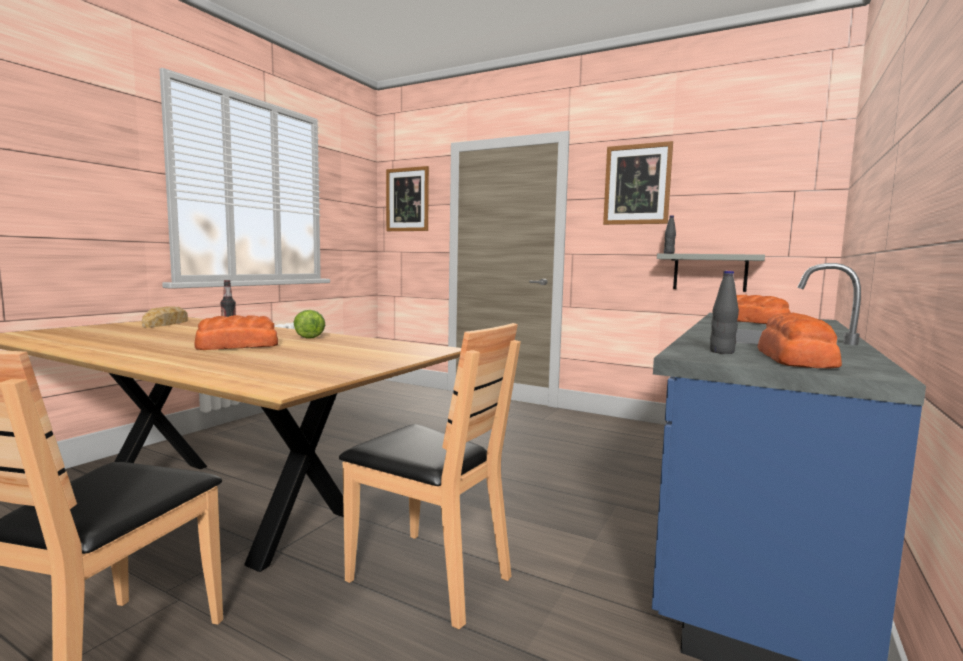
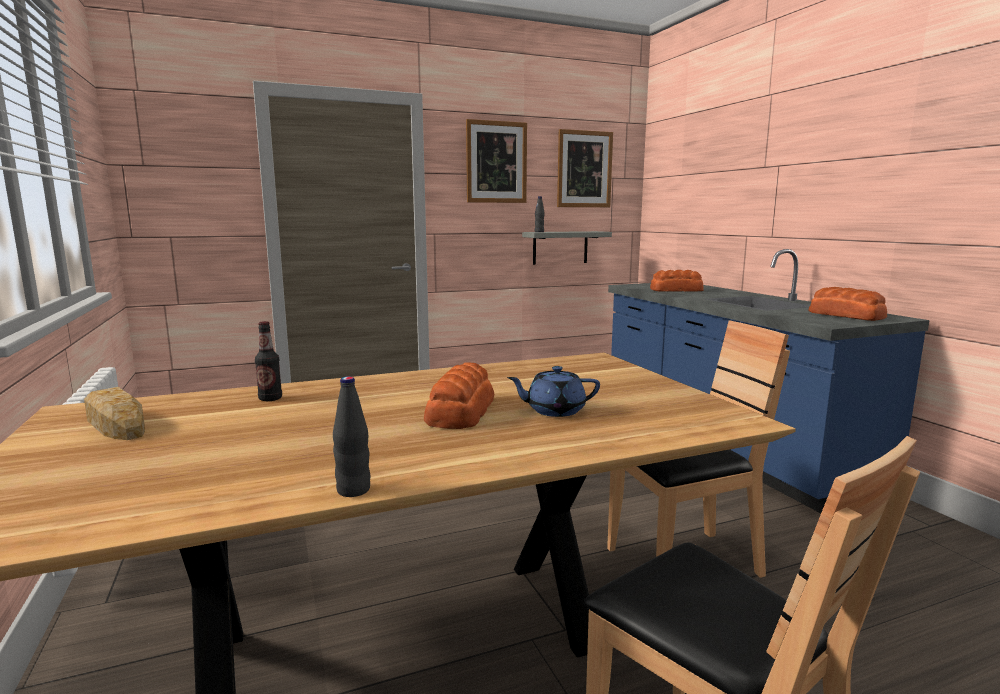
camera: 50 degrees left, 5 degrees up
(260, 356) = (554, 410): none -> blue teapot
(308, 336) = (434, 379): lettuce -> none
(407, 199) = (176, 157): picture -> picture (584, 169)
(722, 352) = (815, 318): black bottle -> black bottle (353, 490)

